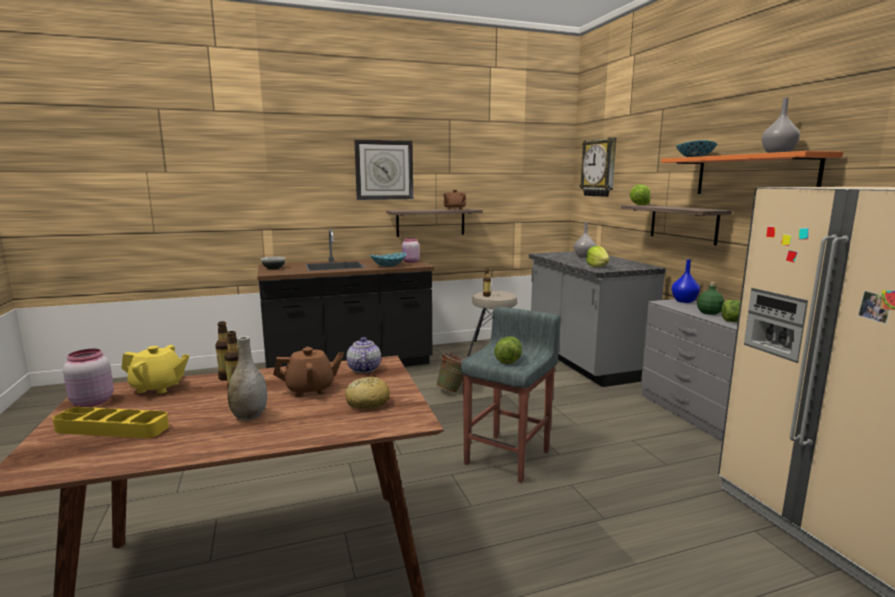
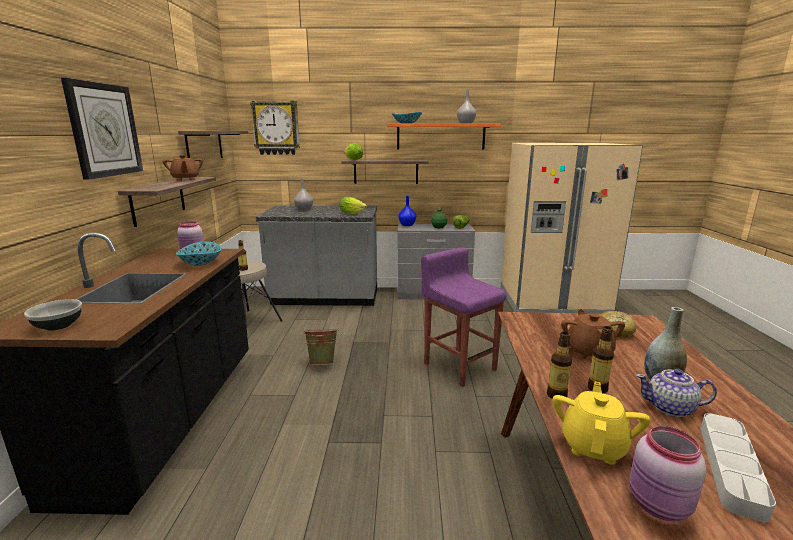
camera: 70 degrees left, 5 degrees up
(112, 428) = (730, 467): yellow tray -> grey tray
(363, 369) = (535, 326): teapot -> teapot (671, 408)
(508, 359) = (473, 289): lettuce -> none
(508, 457) = (459, 366): grey stool -> purple stool
(513, 184) = (204, 145): none -> shelf

